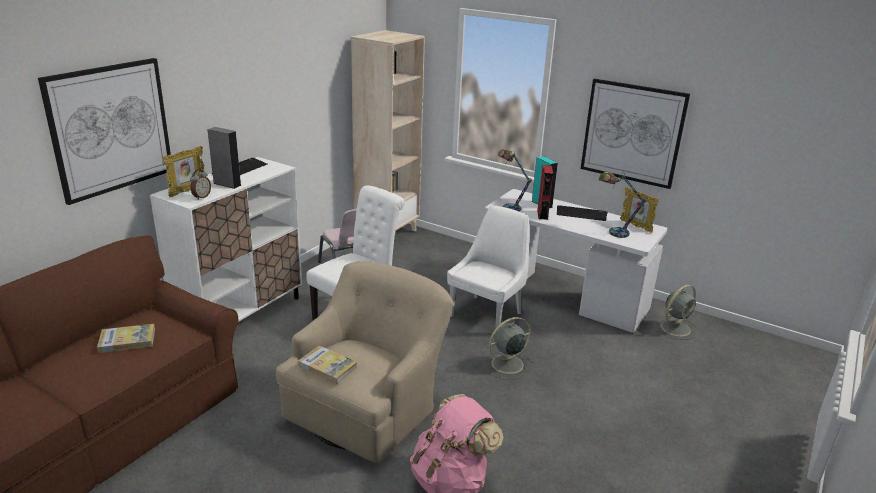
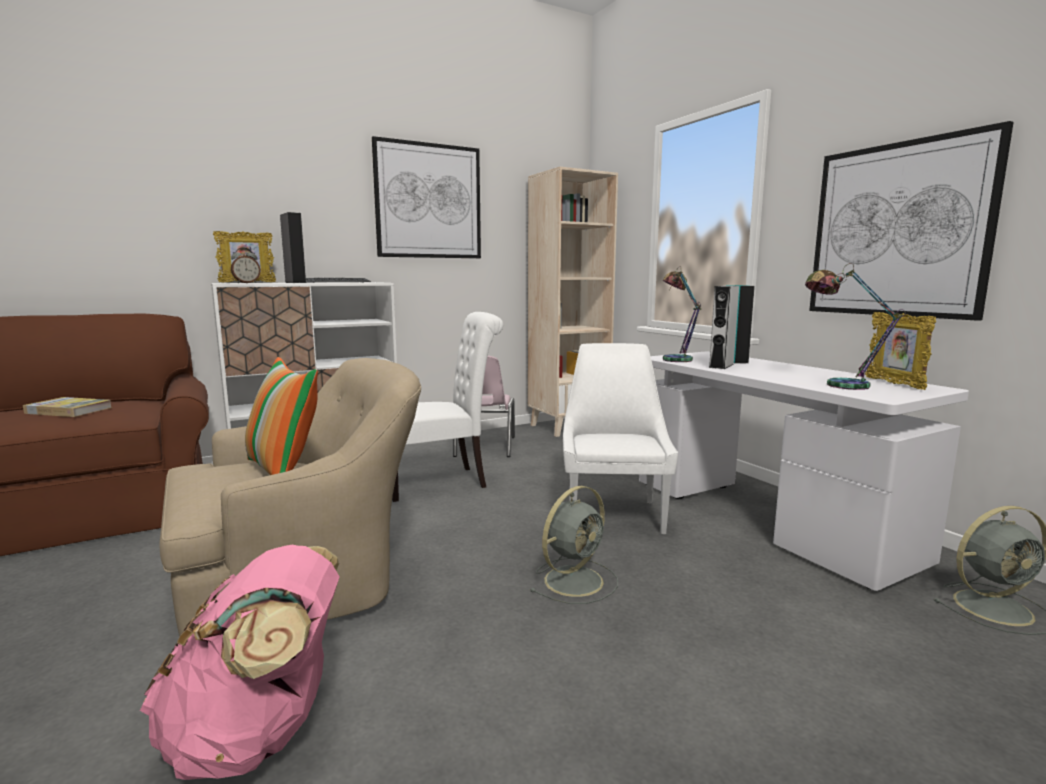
camera: 30 degrees right, 15 degrees down
(111, 128) = (168, 196): picture -> picture (428, 201)
(327, 366) = (209, 473): book -> none
(361, 351) = (283, 470): none -> pillow
(487, 313) = (613, 514): white chair -> white chair turned 60 degrees counterclockwise
(506, 364) = (575, 580): grey fan -> grey fan turned 135 degrees clockwise
(542, 214) = (721, 365): red speaker -> grey speaker
(581, 214) = (794, 369): keyboard -> none

